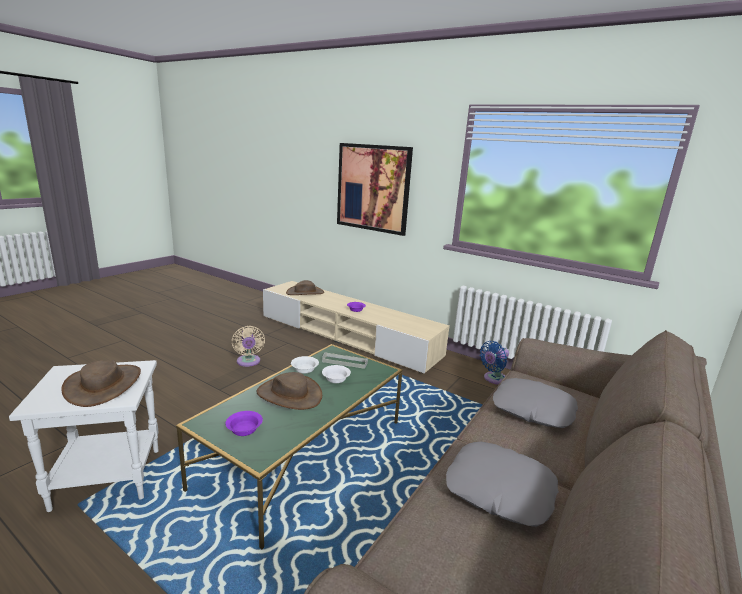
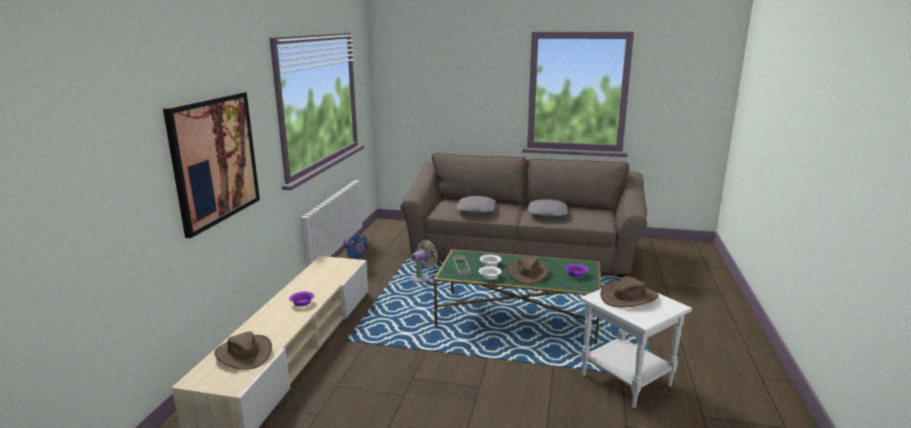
camera: 110 degrees left, 0 degrees up
(248, 362) = (409, 393): beige fan -> beige fan (422, 278)

